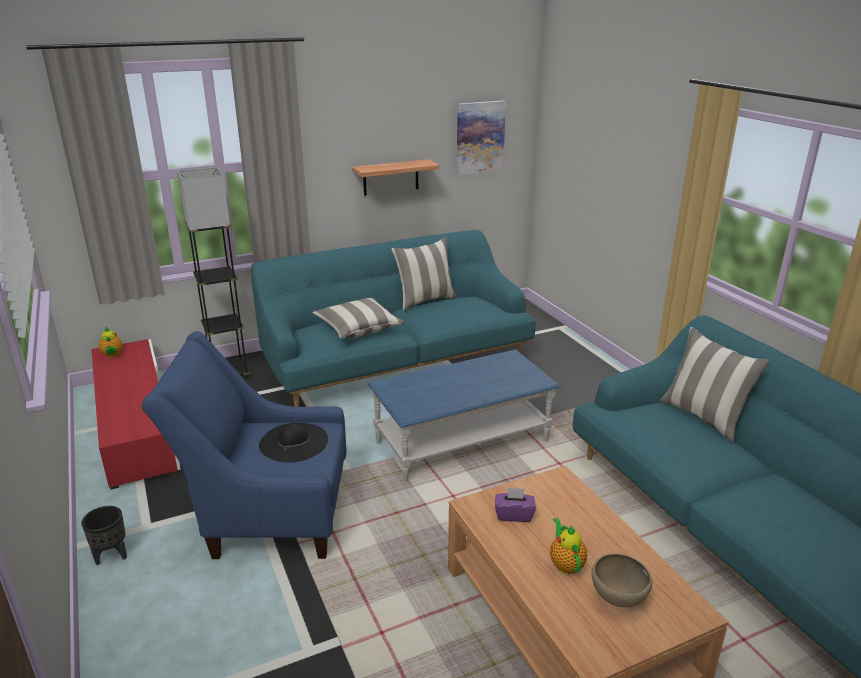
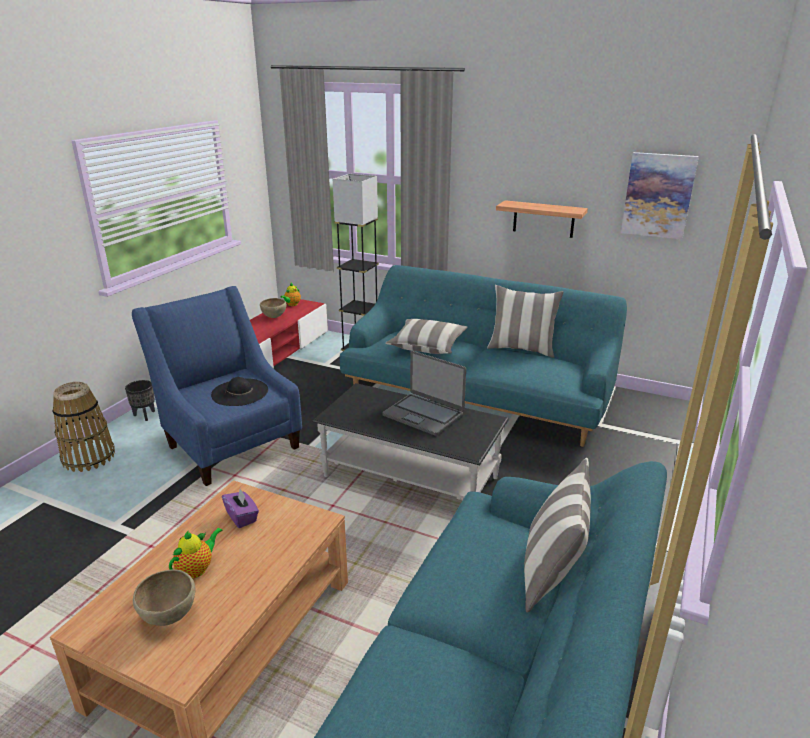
camera: 50 degrees right, 0 degrees up
(120, 375) = (274, 317): none -> brown bowl
(135, 633) = (89, 457): none -> basket
(462, 442) = (410, 477): blue coffee table -> black coffee table
(467, 376) = (423, 415): none -> laptop

